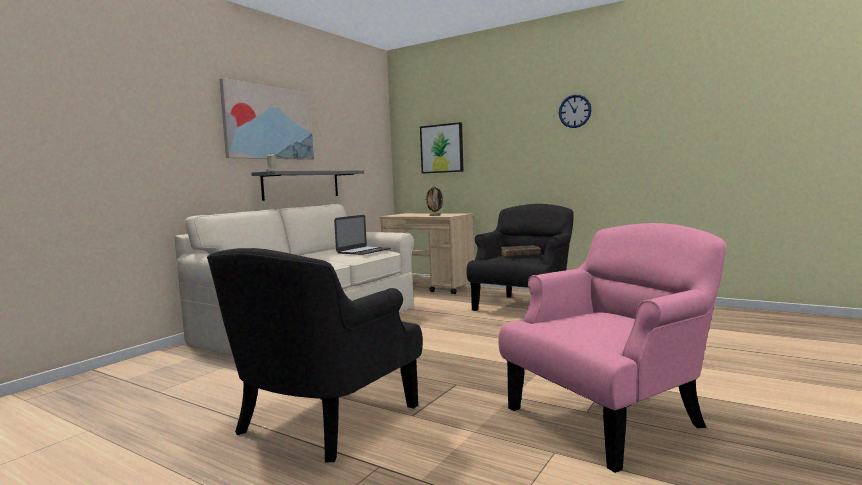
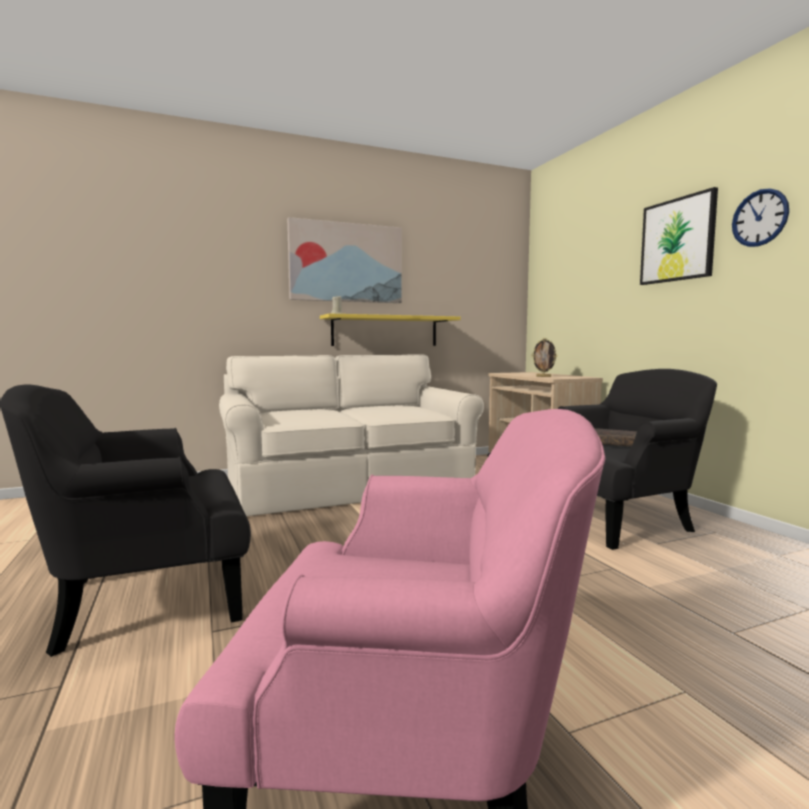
camera: 35 degrees right, 0 degrees up
(301, 185) = (385, 331): grey shelf -> yellow shelf
(364, 251) = (409, 411): laptop -> none
(442, 148) = (576, 289): picture -> picture (677, 240)

